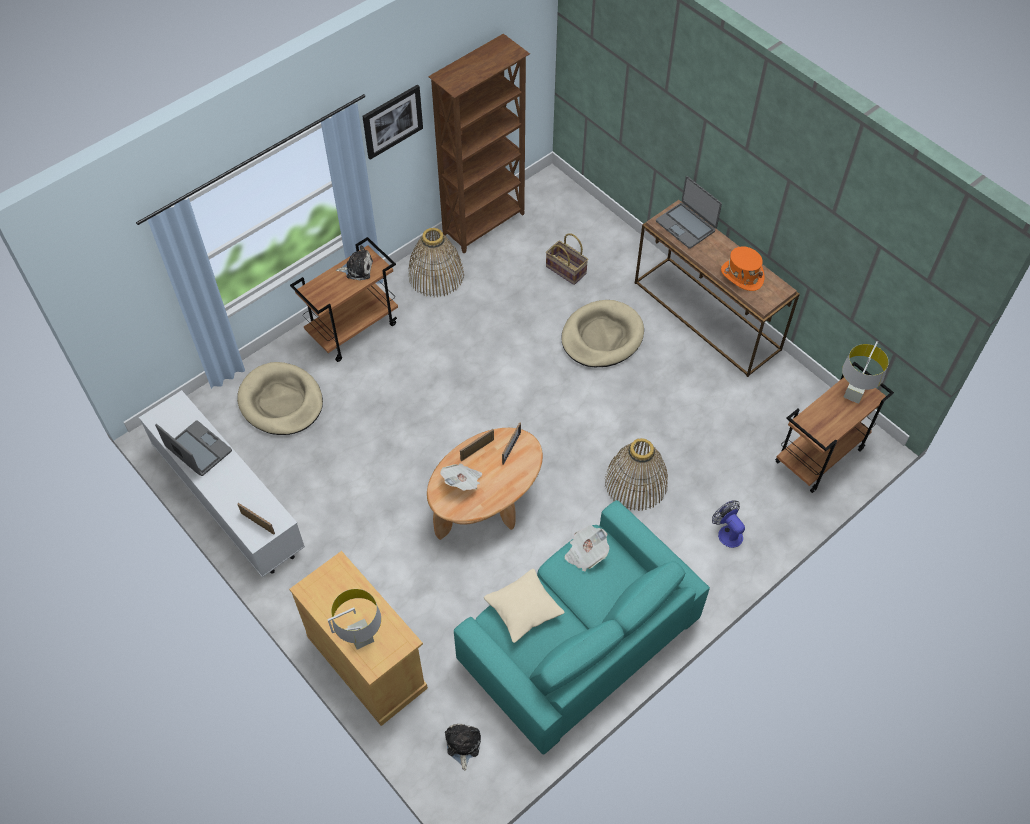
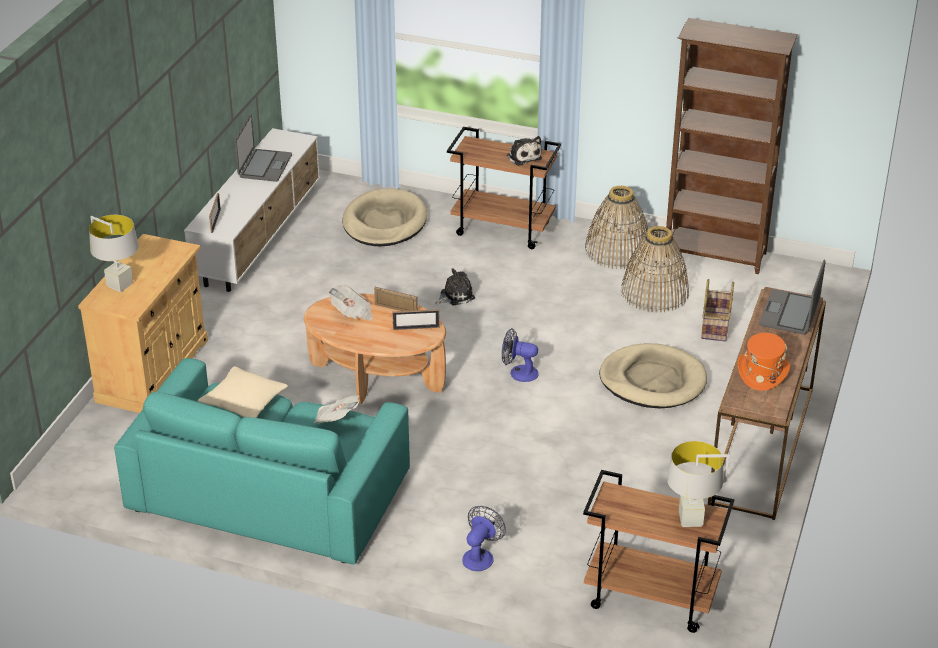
camera: 60 degrees right, 20 degrees down
(392, 121) = (636, 40): picture -> none
(462, 745) = (105, 457): plush toy -> plush toy (455, 296)
(540, 409) = (519, 372): none -> fan
(636, 483) = (486, 467): basket -> basket (654, 292)

